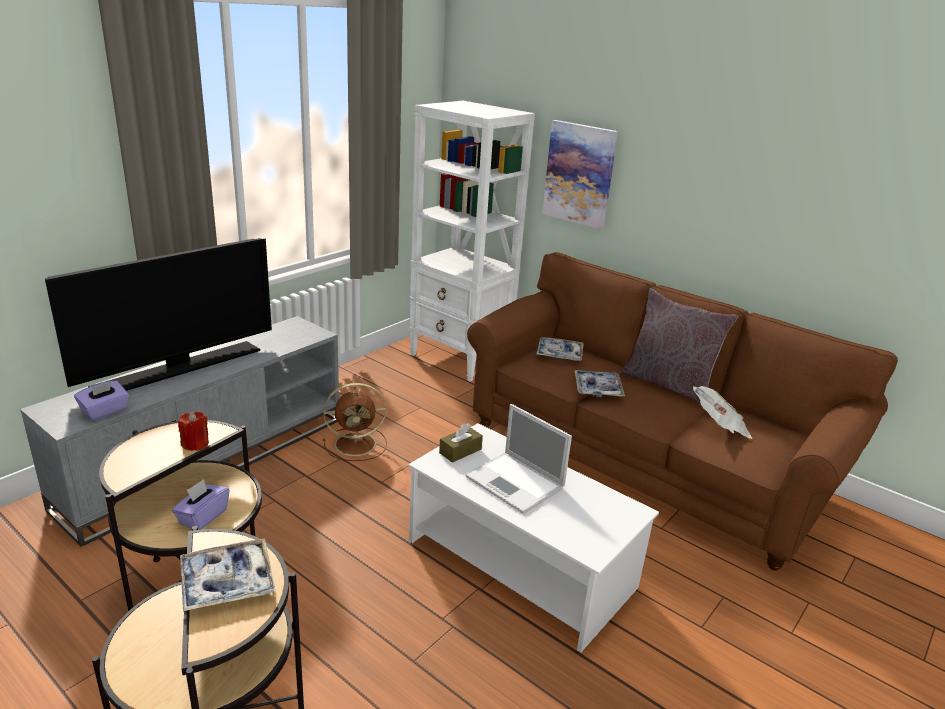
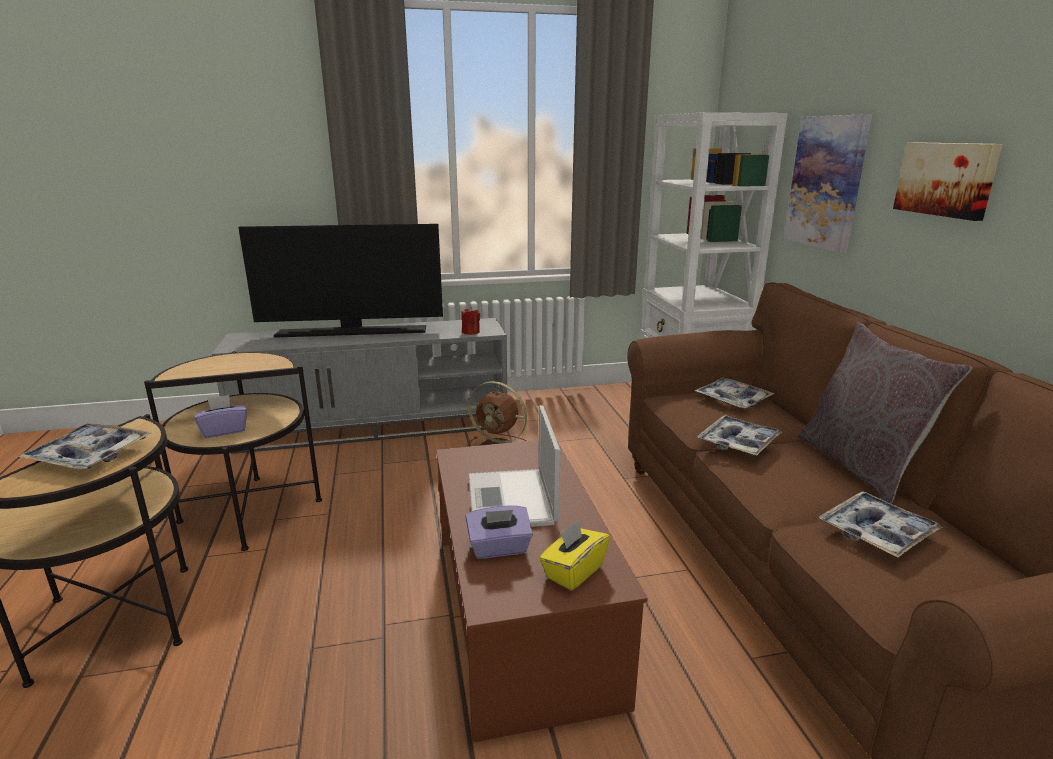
camera: 40 degrees right, 5 degrees down
(105, 411) = (264, 345): purple tissue box -> purple tissue box (499, 548)
(195, 444) = (250, 367): red candle -> red candle (470, 332)
(460, 451) = (499, 455): brown tissue box -> none
(521, 564) = (522, 614): white coffee table -> brown coffee table
(609, 514) = (573, 571): none -> yellow tissue box
(683, 186) = (946, 179): none -> picture
(719, 426) = (876, 532): newspaper -> tray

